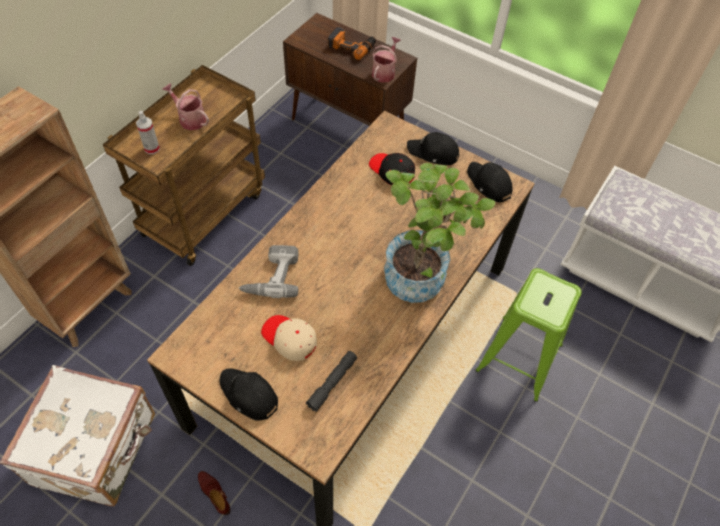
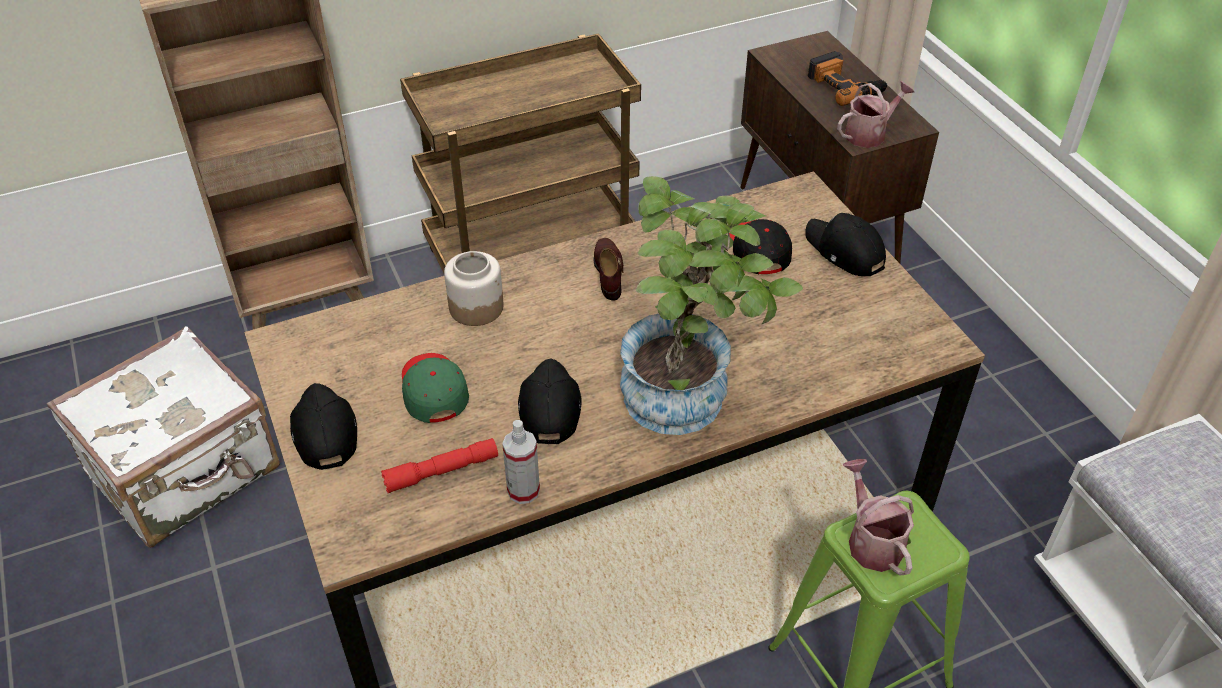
camera: 35 degrees right, 10 degrees down
(152, 148) = (459, 108): spray bottle -> spray bottle (523, 491)
(190, 119) = (535, 92): watering can -> watering can (871, 540)
(214, 493) = (274, 603): brown shoe -> brown shoe (609, 272)
(271, 276) = (476, 307): power drill -> jar
(289, 339) = (433, 391): beige cap -> green cap
(332, 383) = (441, 471): grey flashlight -> red flashlight
(488, 184) = (901, 326): black cap -> black cap (548, 407)

